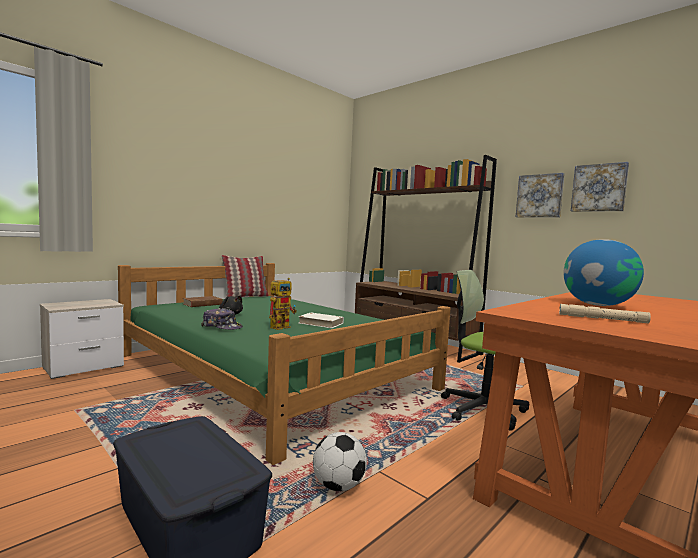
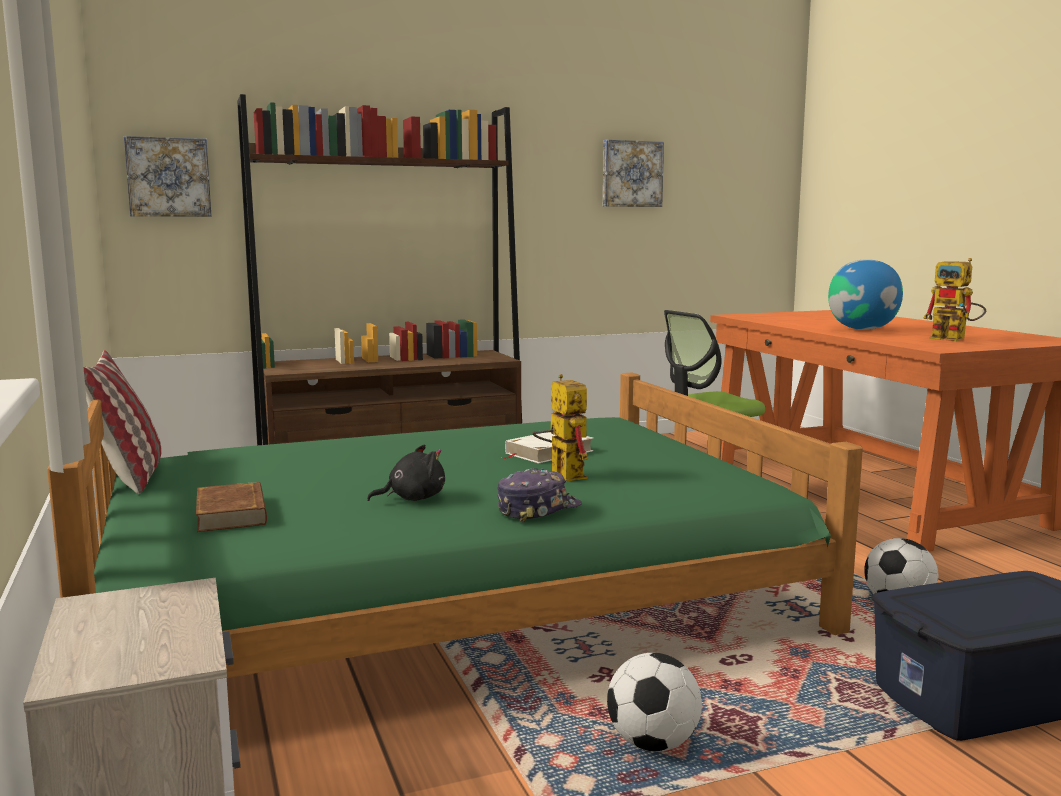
camera: 65 degrees left, 5 degrees up
(132, 421) = (652, 744): none -> football
(540, 196) = (559, 181): picture -> picture (168, 177)
(602, 319) = (955, 339): beige flashlight -> toy robot

